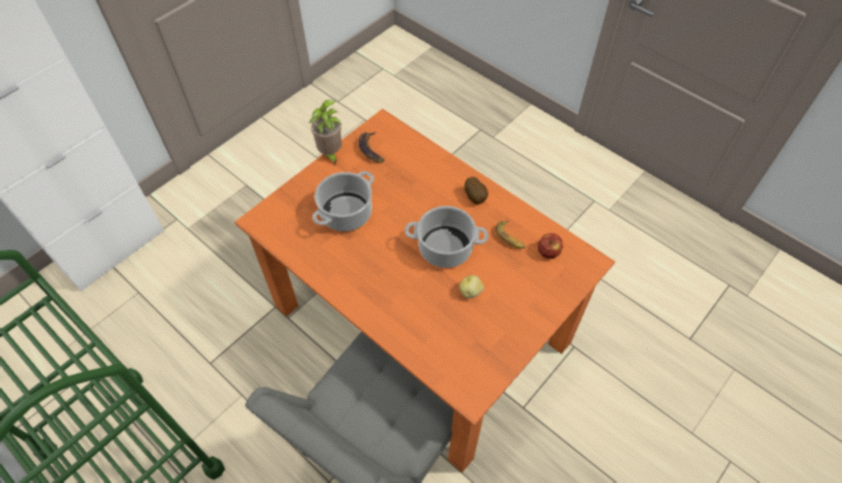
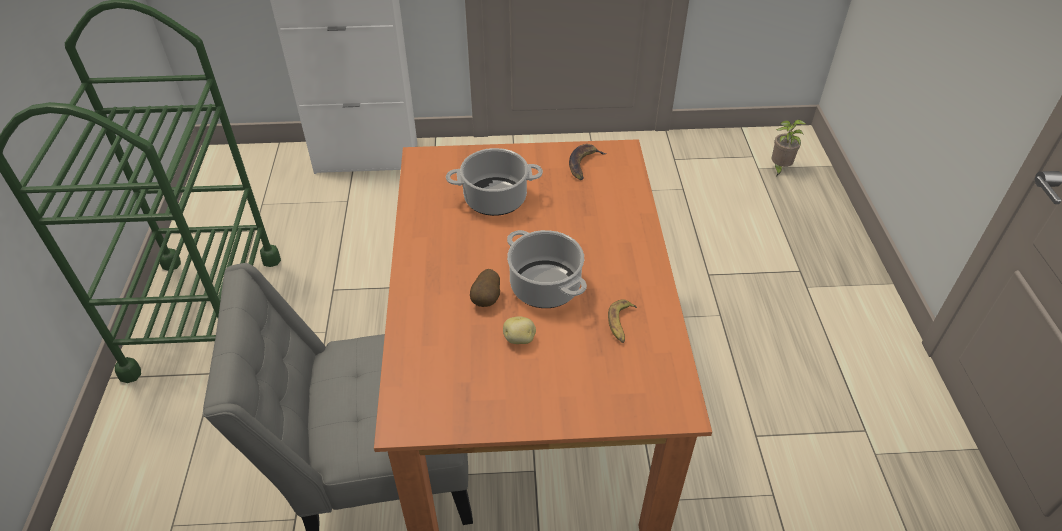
camera: 45 degrees right, 10 degrees down
(330, 154) = (543, 146): potted plant -> potted plant (779, 168)
(475, 197) = (632, 266): potato -> potato (487, 299)
(548, 252) = (645, 366): apple -> none

